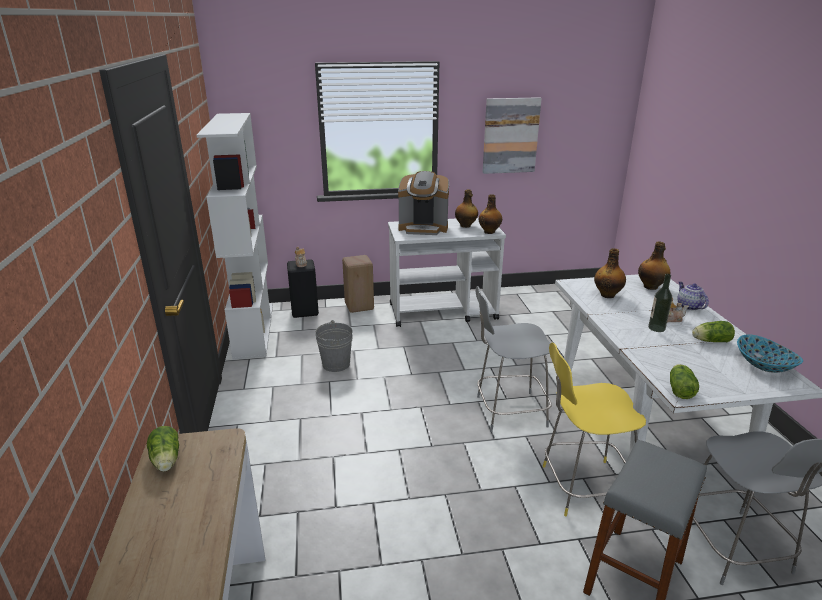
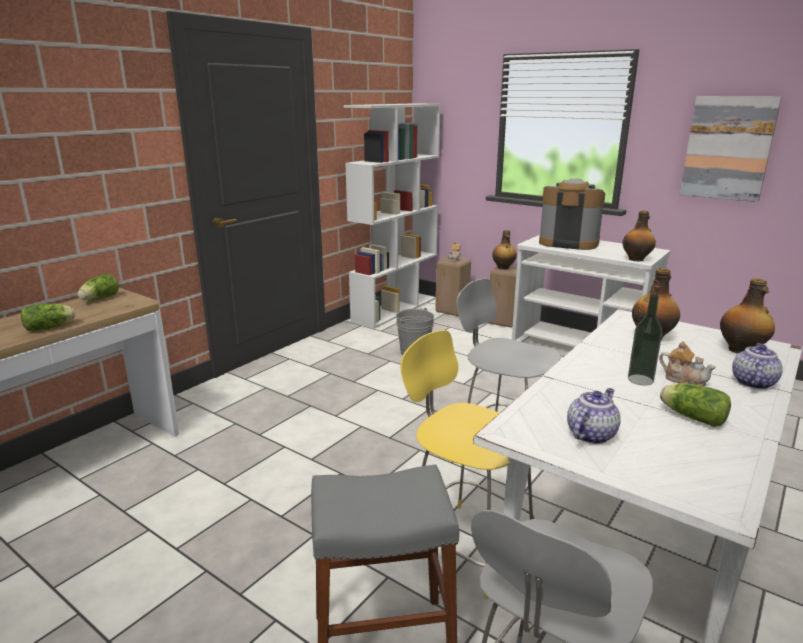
camera: 45 degrees right, 5 degrees down
(305, 311) = (453, 310): black stool -> beige stool
(423, 228) = (568, 242): coffee machine -> coffee machine turned 150 degrees clockwise
(465, 226) = (620, 250): bottle -> bottle (503, 268)
(680, 389) = (522, 428): lettuce -> lettuce (51, 327)
(704, 375) = (591, 434): none -> teapot
(764, 366) = (715, 469): bowl -> none

